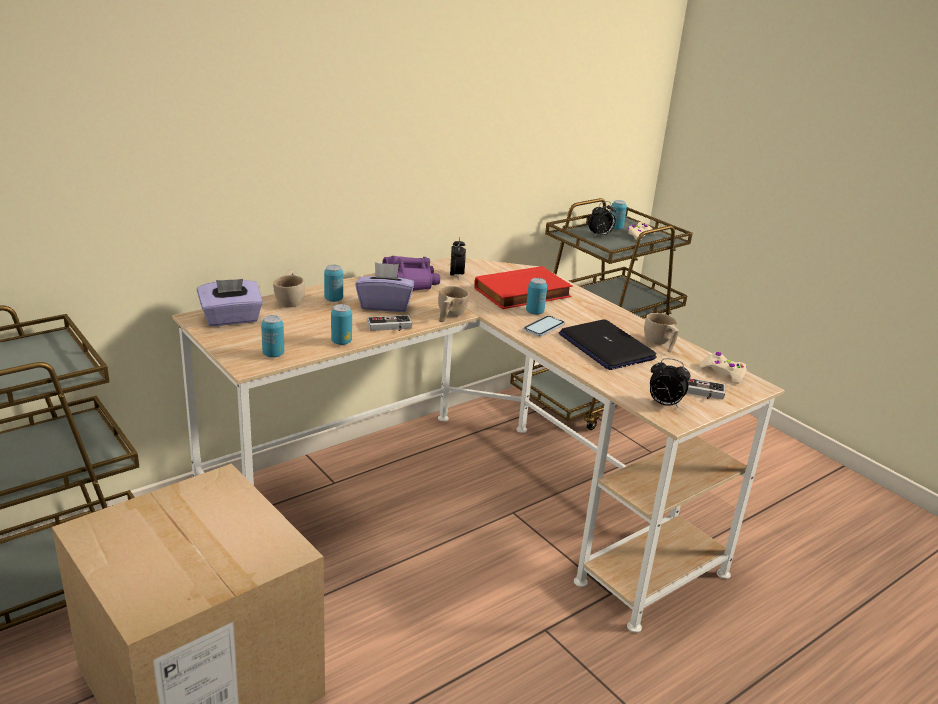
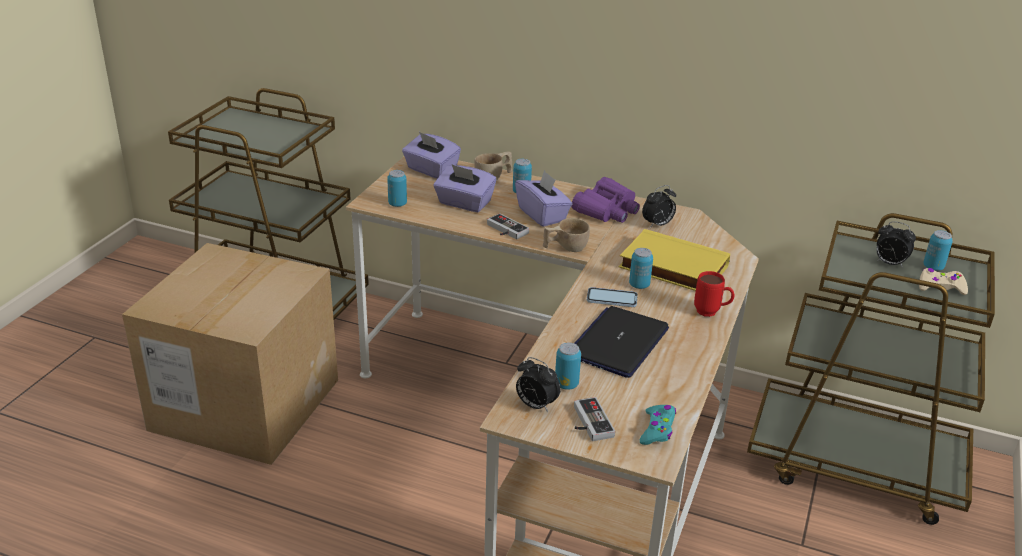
camera: 60 degrees right, 5 degrees up
(318, 327) = (464, 203): none -> purple tissue box
(341, 342) = (451, 220): can -> can (566, 384)
(523, 294) = (672, 268): red book -> yellow book
(595, 304) = (711, 313): none -> red mug
(659, 344) = (671, 374): beige cup -> none
(664, 404) = (535, 405): alarm clock -> alarm clock turned 45 degrees counterclockwise
(723, 373) = (657, 430): beige game controller -> turquoise game controller

